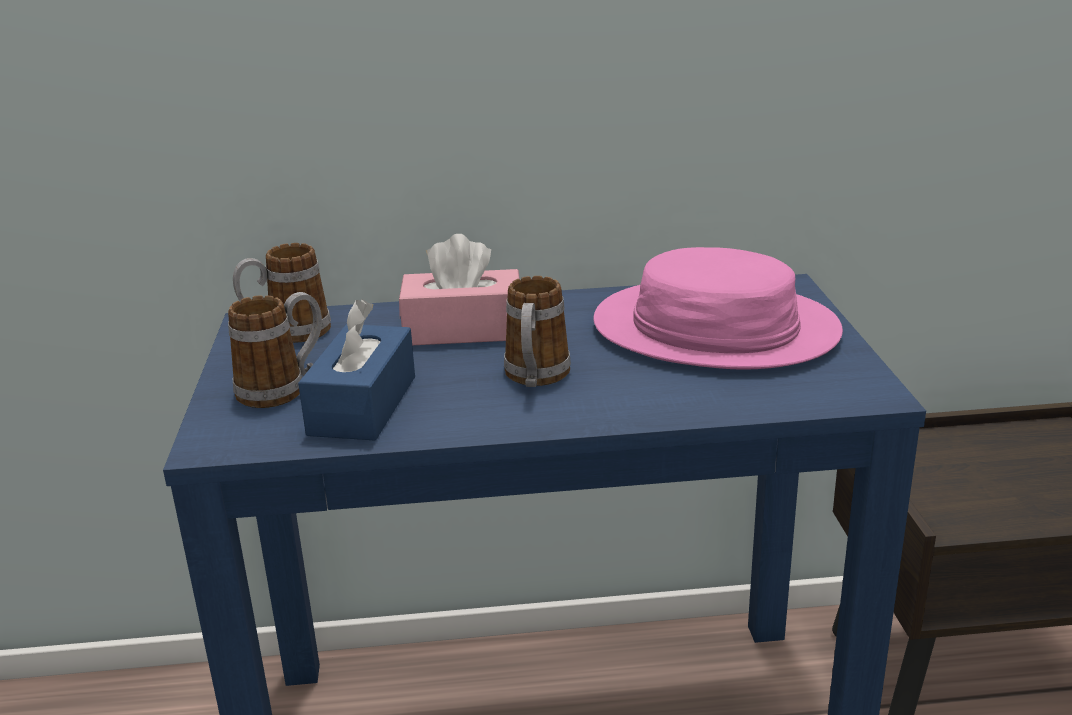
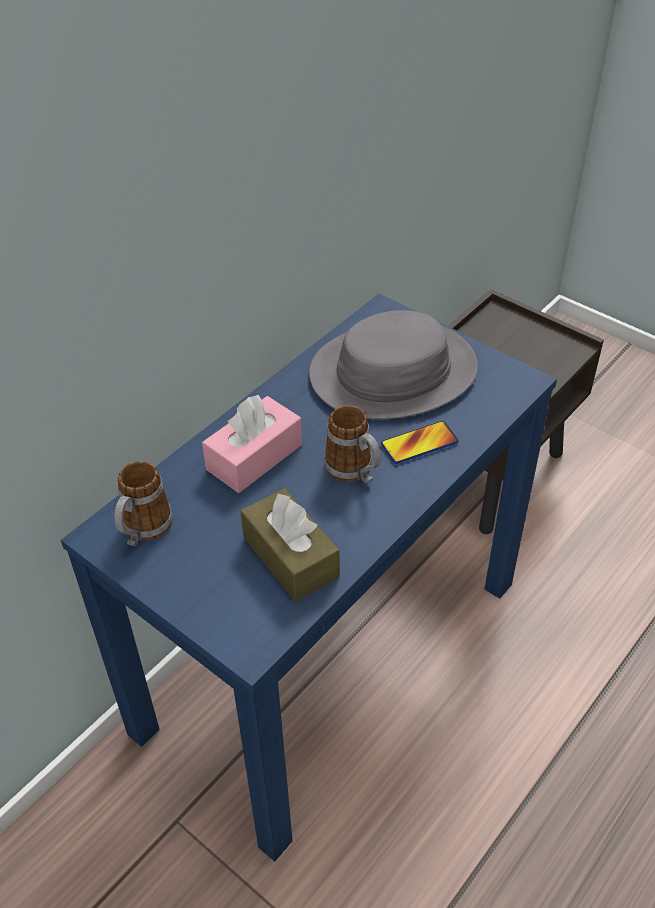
camera: 45 degrees left, 20 degrees up
(283, 388) = (220, 577): mug -> none
(363, 405) = (290, 557): blue tissue box -> brown tissue box
(644, 388) = (419, 443): none -> phone
(714, 329) = (393, 372): pink hat -> grey hat

